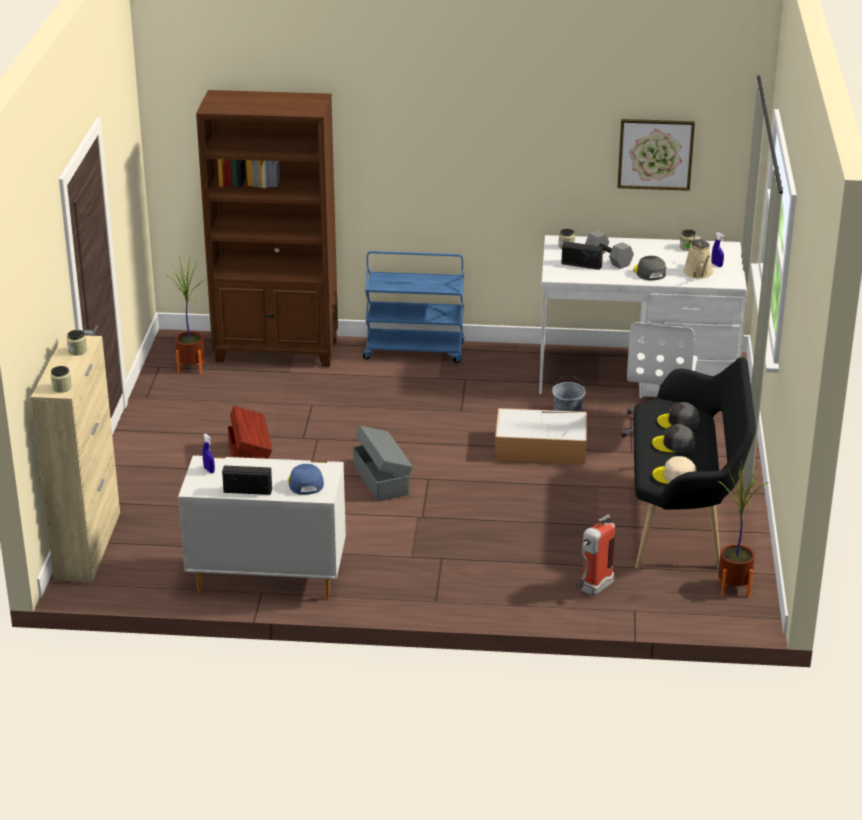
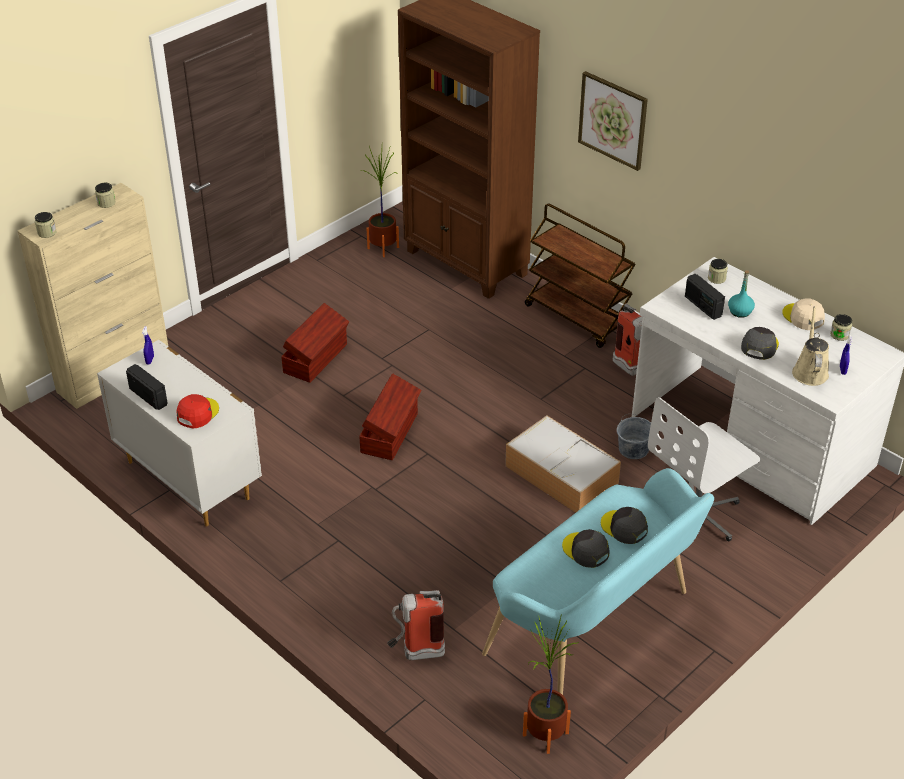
camera: 40 degrees right, 10 degrees up
(305, 483) = (197, 413): blue cap -> red cap
(381, 479) = (391, 433): grey storage box -> brown storage box
(415, 351) = (577, 317): blue cart -> brown cart
(500, 367) = (632, 370): none -> fire extinguisher
(609, 259) = (740, 312): grey dumbbell -> turquoise bottle
(655, 154) = (834, 217): picture -> picture (613, 120)
(674, 476) = (537, 587): beige cap -> beige cap (803, 317)
(684, 518) = (596, 626): black bench -> turquoise bench
(699, 273) = (809, 371): beige watering can -> beige watering can turned 150 degrees clockwise

